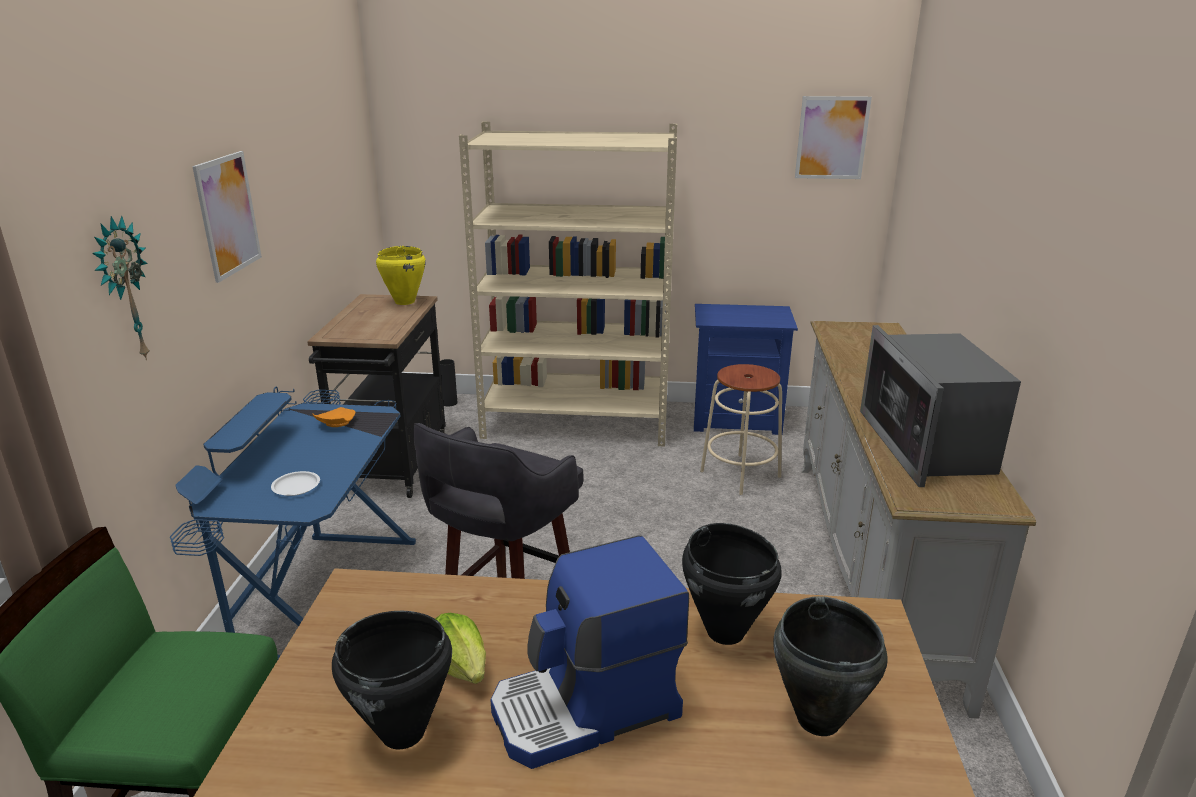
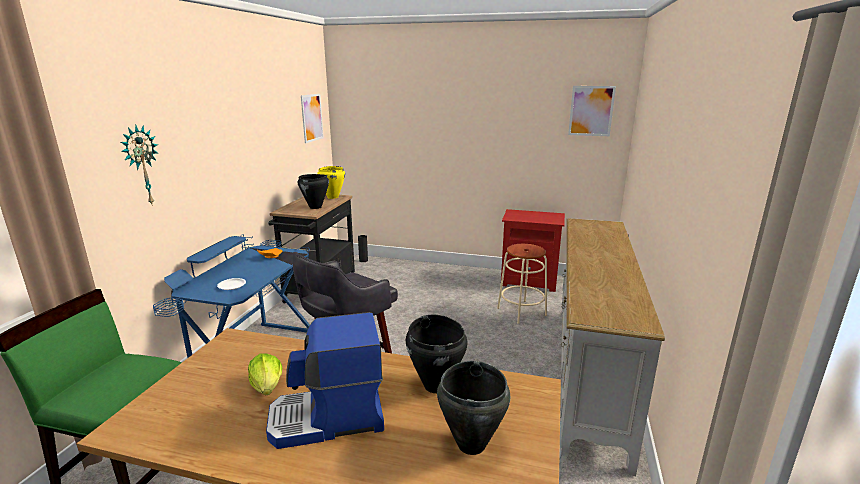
camera: 10 degrees right, 5 degrees down
(228, 215) = (219, 136): picture -> picture (312, 117)
(403, 733) = (215, 419): black cooking pot -> black cooking pot (315, 207)
(577, 421) = (432, 275): beige bookcase -> none
(736, 419) = (529, 281): blue nightstand -> red nightstand
(927, 445) = (608, 288): microwave -> none

